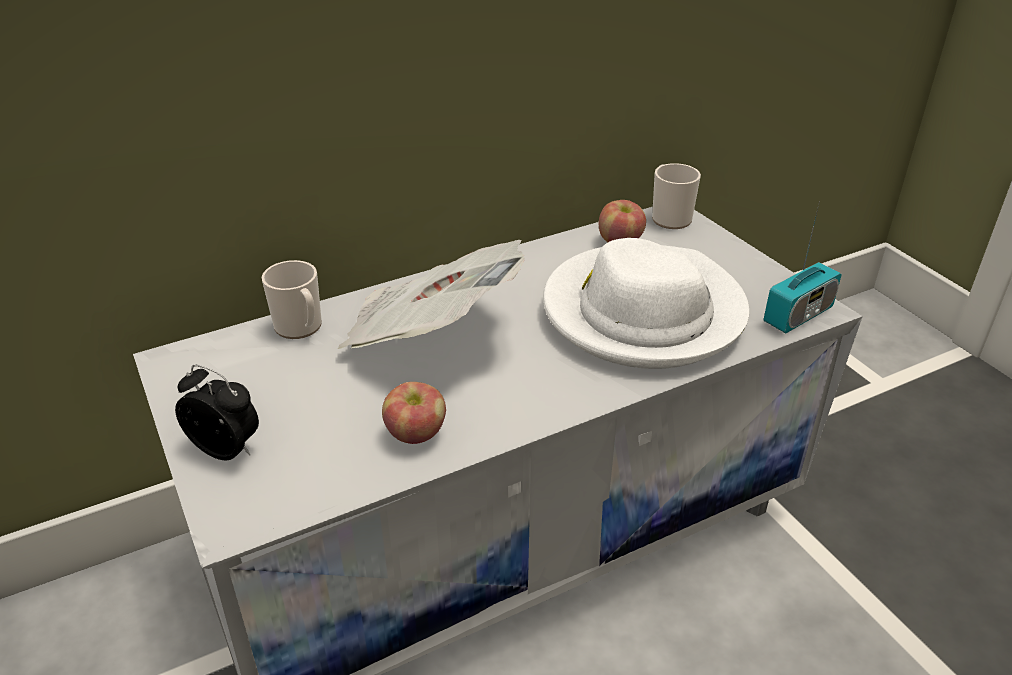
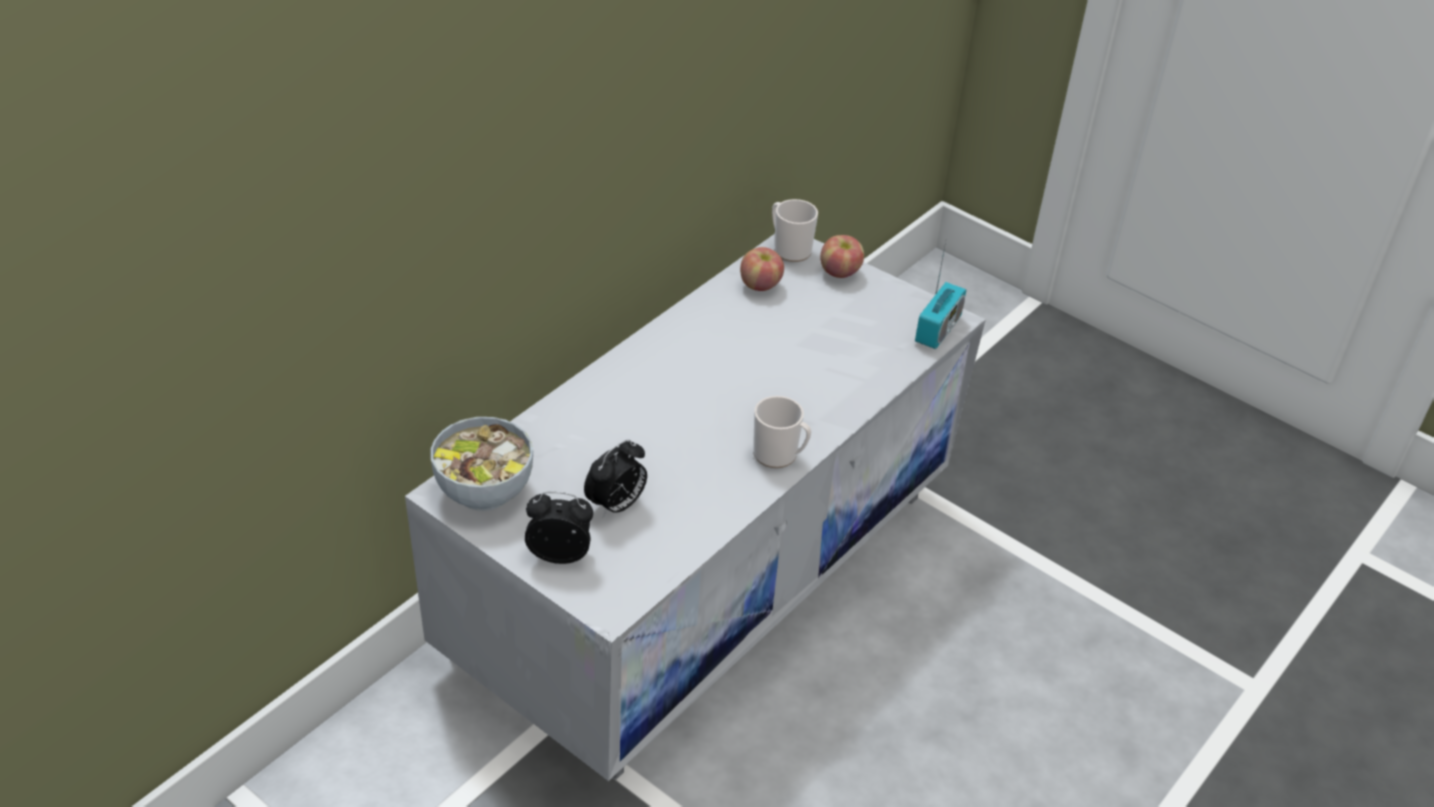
camera: 25 degrees left, 5 degrees up
(206, 366) = (483, 491): none -> bowl
(301, 328) = (538, 436): mug -> mug (779, 455)
(325, 413) = (616, 505): none -> alarm clock
(416, 434) = (700, 504): apple -> apple (840, 272)
(430, 335) = (655, 416): newspaper -> none
(642, 312) = (817, 354): white hat -> none

